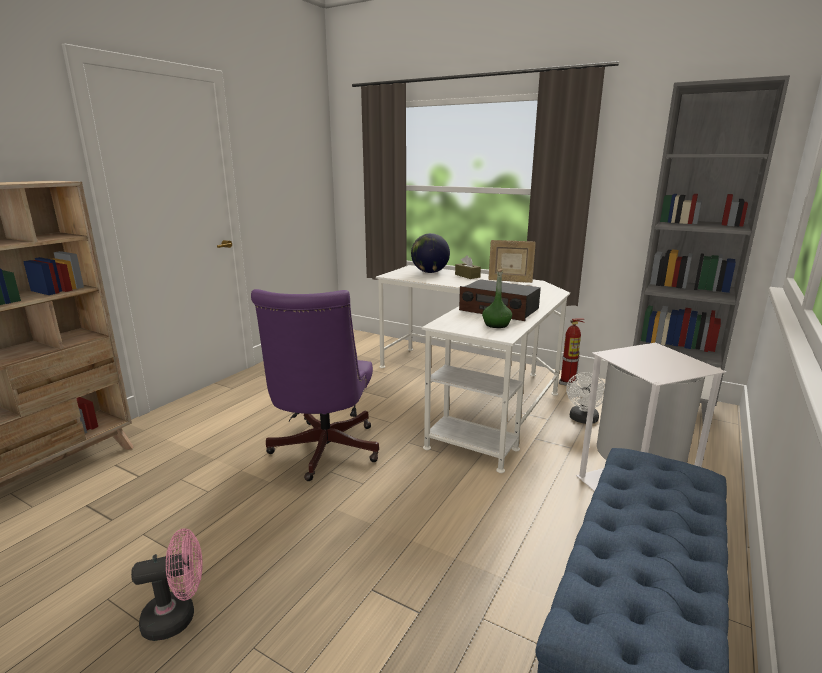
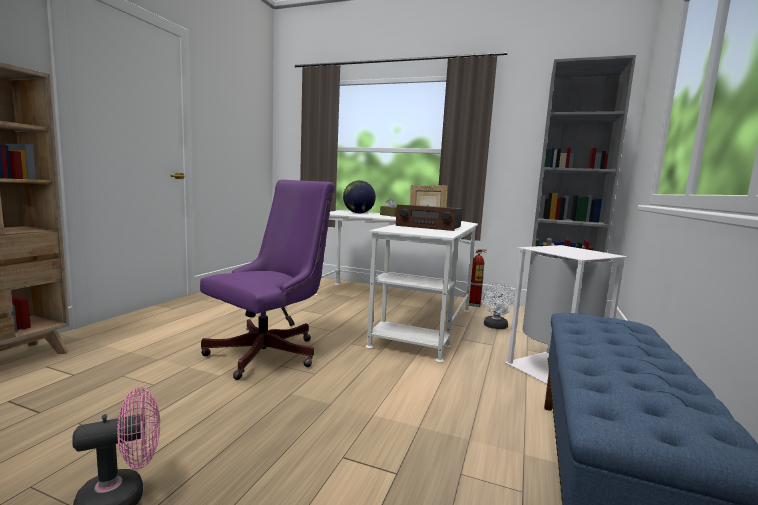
camera: 10 degrees left, 10 degrees down
(323, 452) = (271, 352): purple office chair -> purple office chair turned 135 degrees counterclockwise
(496, 325) = (432, 231): green bottle -> none

